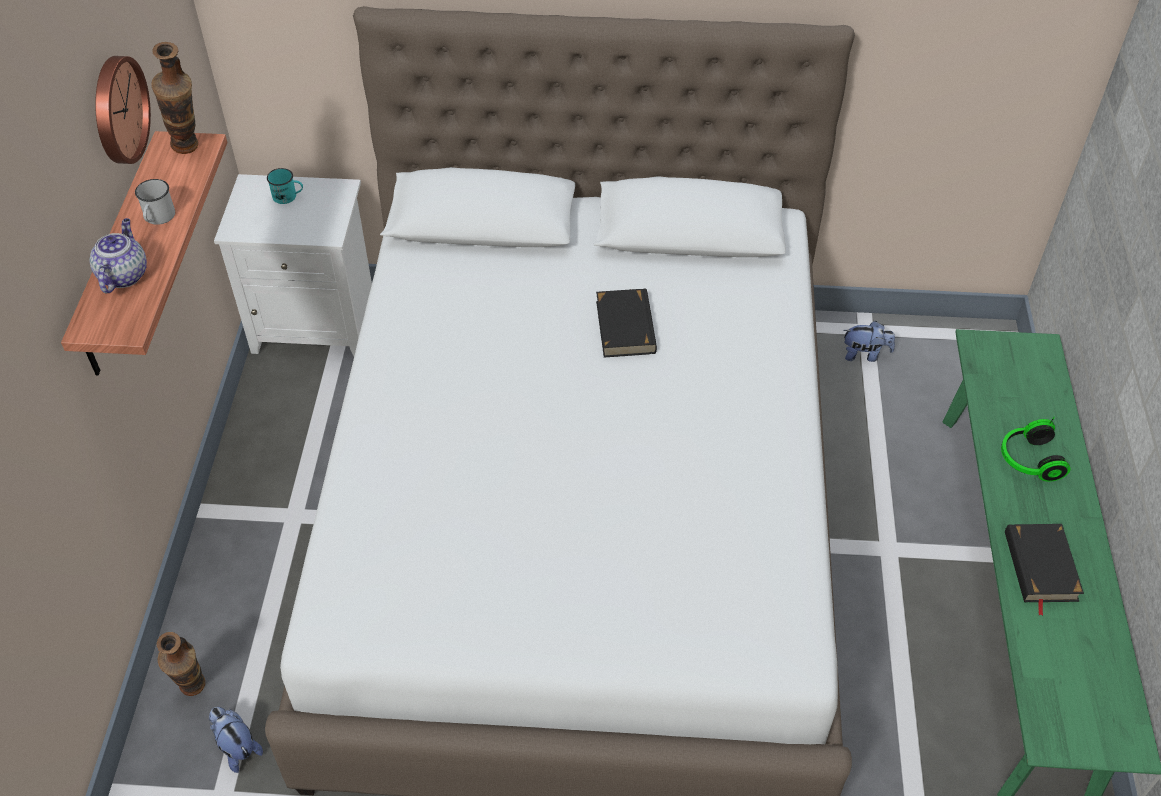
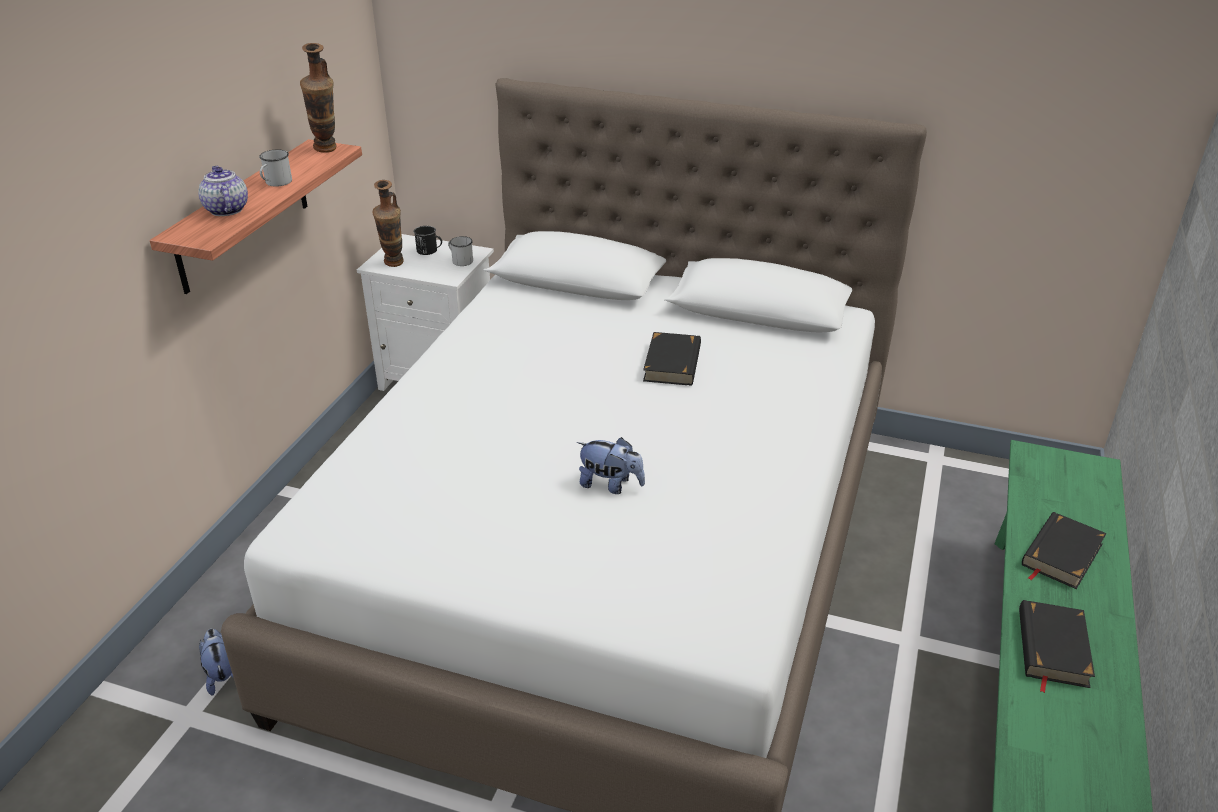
camera: 15 degrees right, 15 degrees down
(117, 110) = (268, 96): wall clock -> none
(123, 275) = (226, 209): teapot -> teapot turned 45 degrees counterclockwise
(195, 692) = (209, 624): vase -> vase (393, 266)
(288, 196) = (430, 251): turquoise mug -> black mug
(329, 205) = (460, 260): none -> white mug
(865, 354) = (929, 477): plush toy -> plush toy (610, 485)
(1028, 460) = (1061, 554): headphones -> black book

